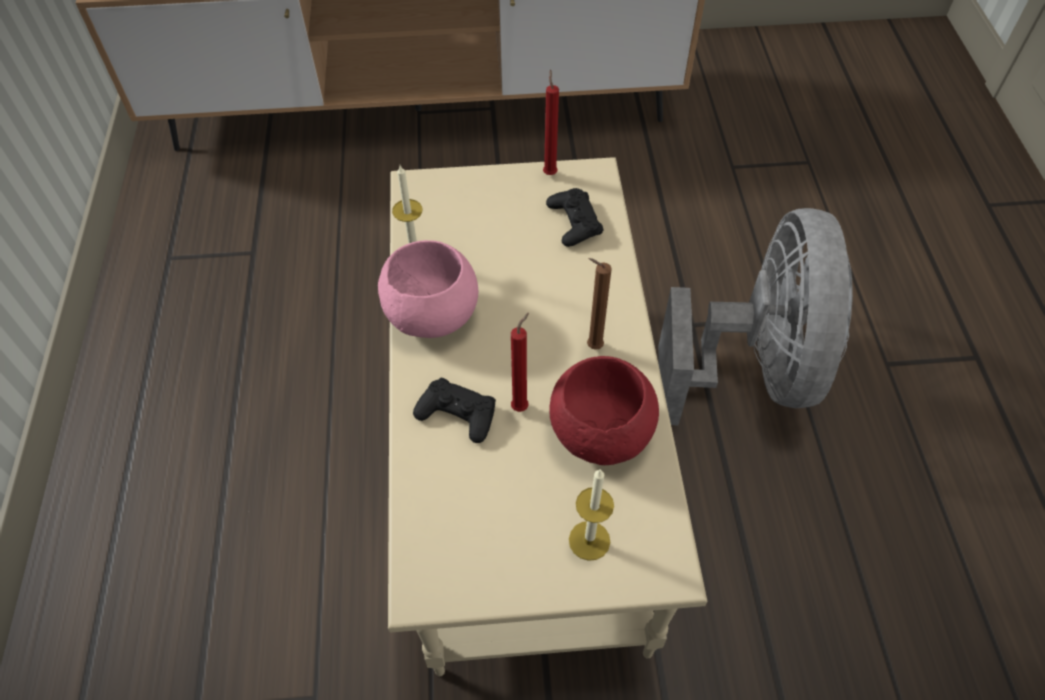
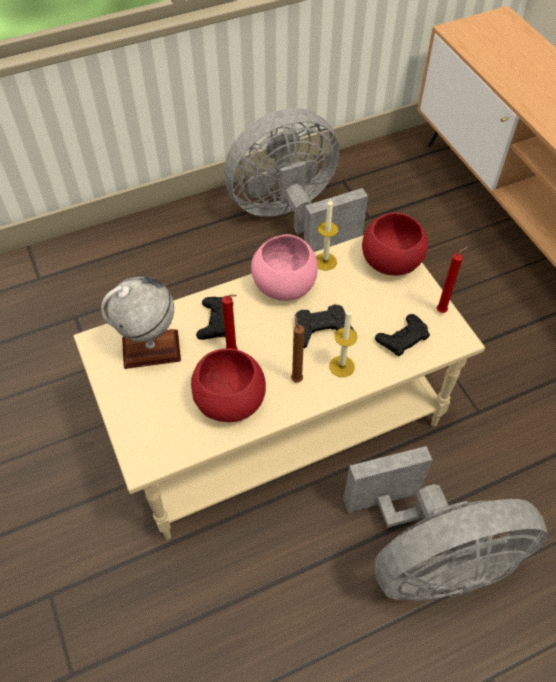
camera: 70 degrees right, 0 degrees up
(193, 338) = (292, 217): none -> grey fan
(453, 194) = (391, 263): none -> red bowl
(470, 513) = (151, 349): none -> globe
(527, 296) = (322, 330): none -> black game controller
(589, 540) = (150, 414): candle -> candle (341, 366)

